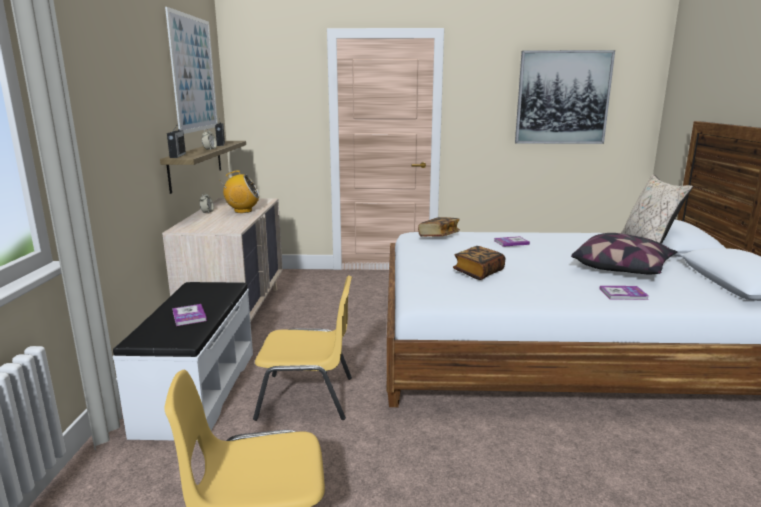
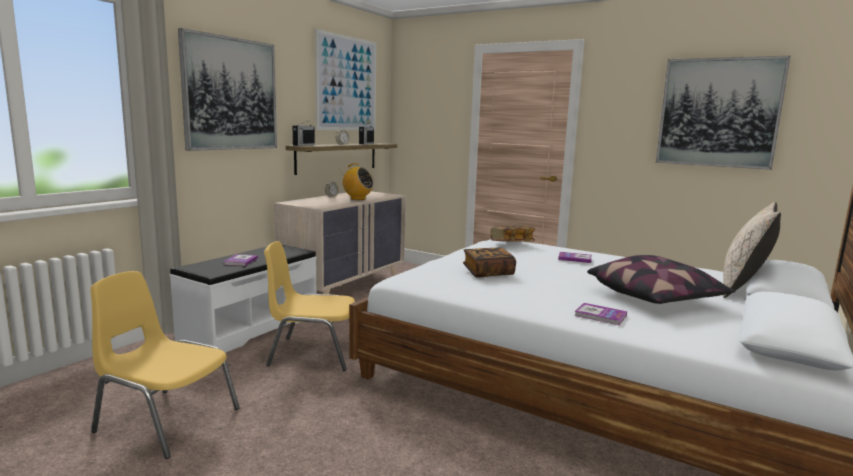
camera: 30 degrees right, 5 degrees down
(110, 100) = (230, 94): none -> picture
(307, 397) = (313, 353): yellow chair -> yellow chair turned 150 degrees clockwise

